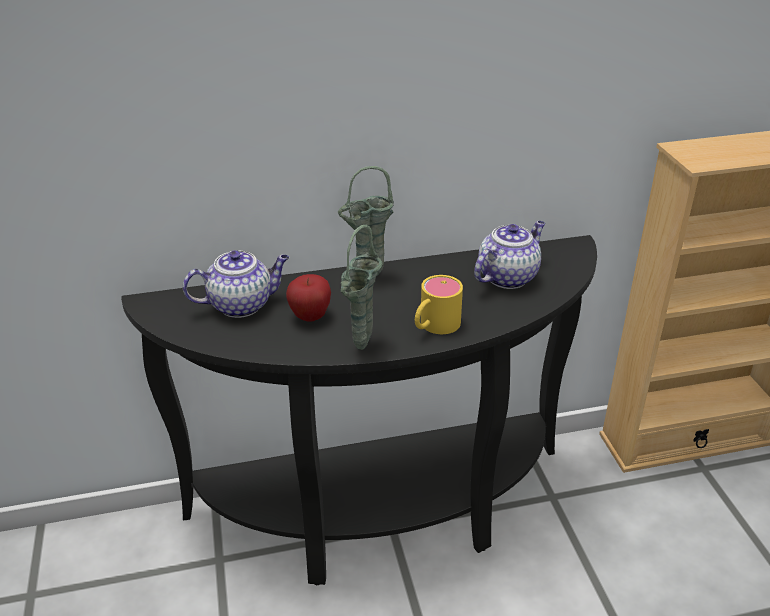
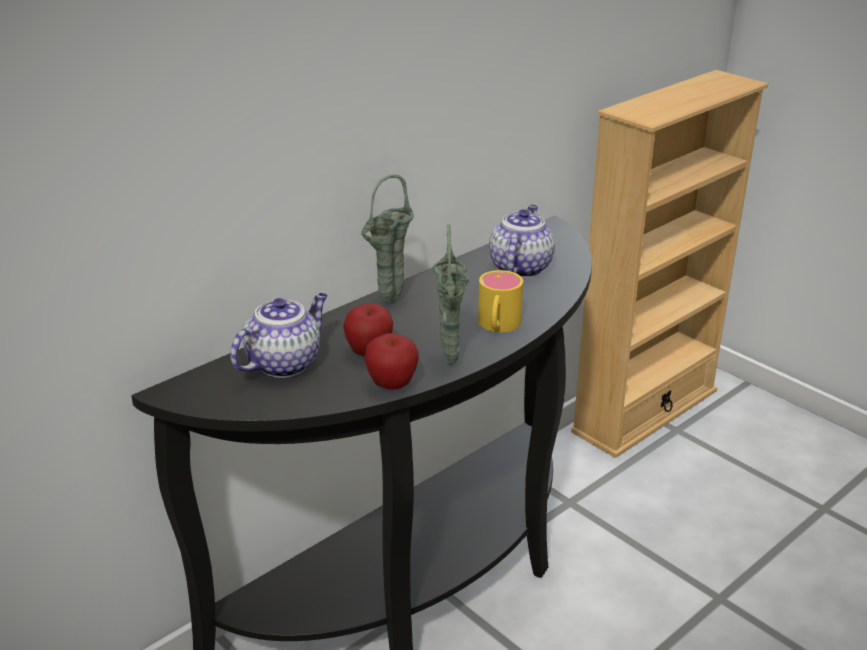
camera: 30 degrees left, 5 degrees down
(299, 351) = (392, 385): none -> apple

